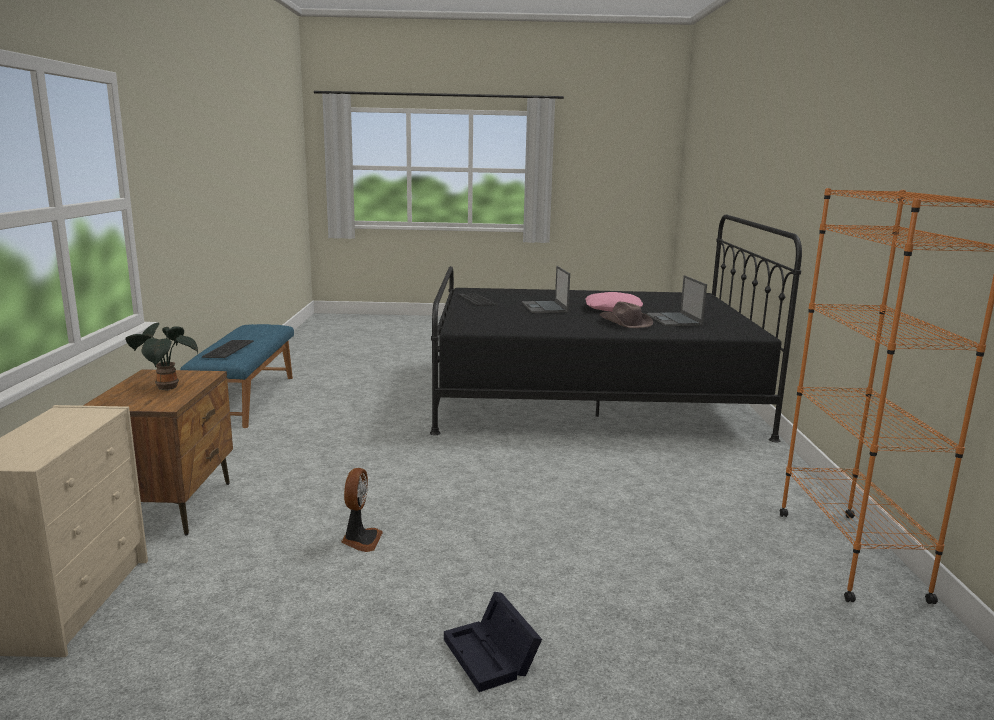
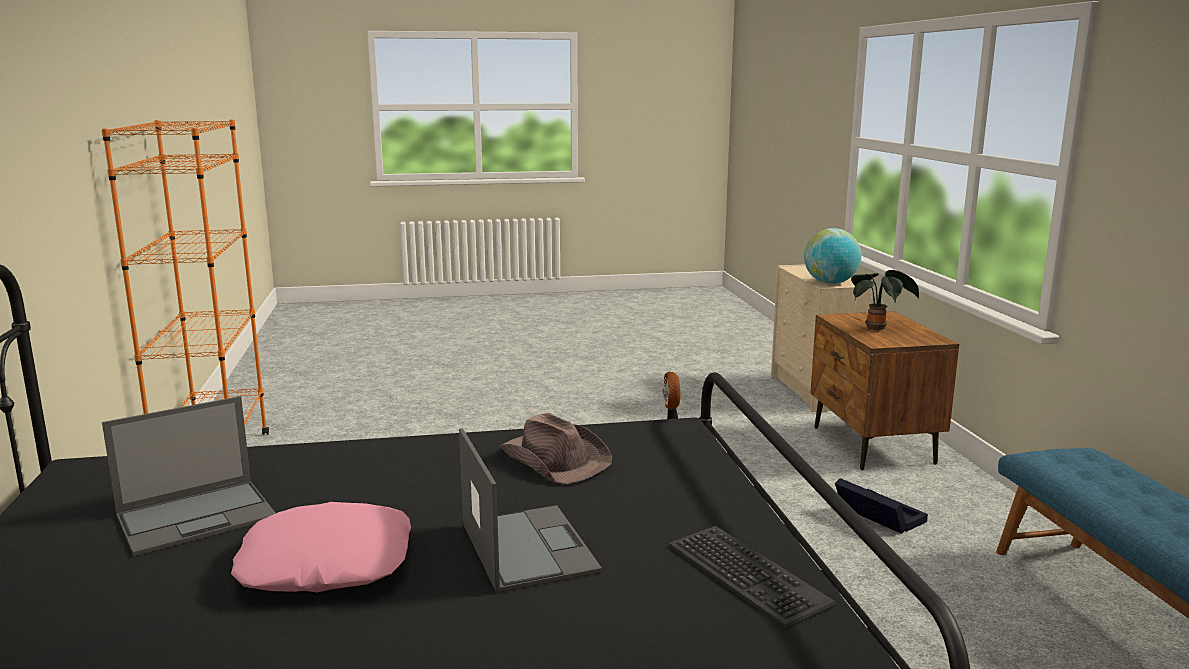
camera: 170 degrees right, 0 degrees up
(86, 415) = (830, 283): none -> globe
(228, 349) = (1103, 474): keyboard -> none
(492, 656) = (533, 393): black storage box -> black storage box (876, 515)
(625, 323) = (338, 486): brown hat -> brown hat (555, 459)
(674, 320) = (198, 516): laptop -> laptop turned 75 degrees clockwise

